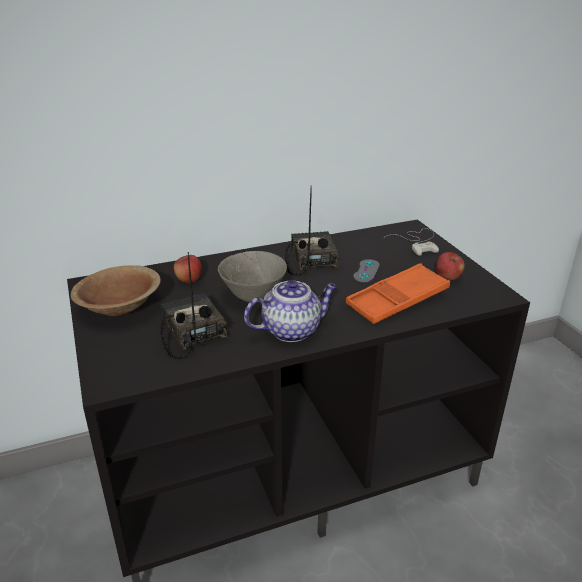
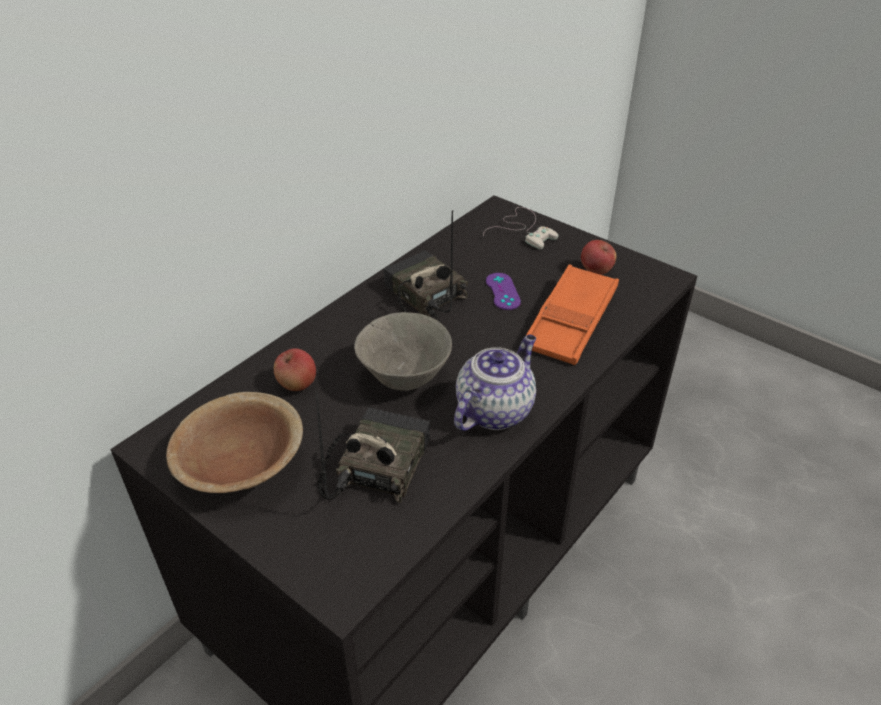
camera: 30 degrees left, 10 degrees up
(190, 332) = (375, 465): radio -> radio turned 75 degrees clockwise
(366, 271) = (502, 291): grey game controller -> purple game controller

